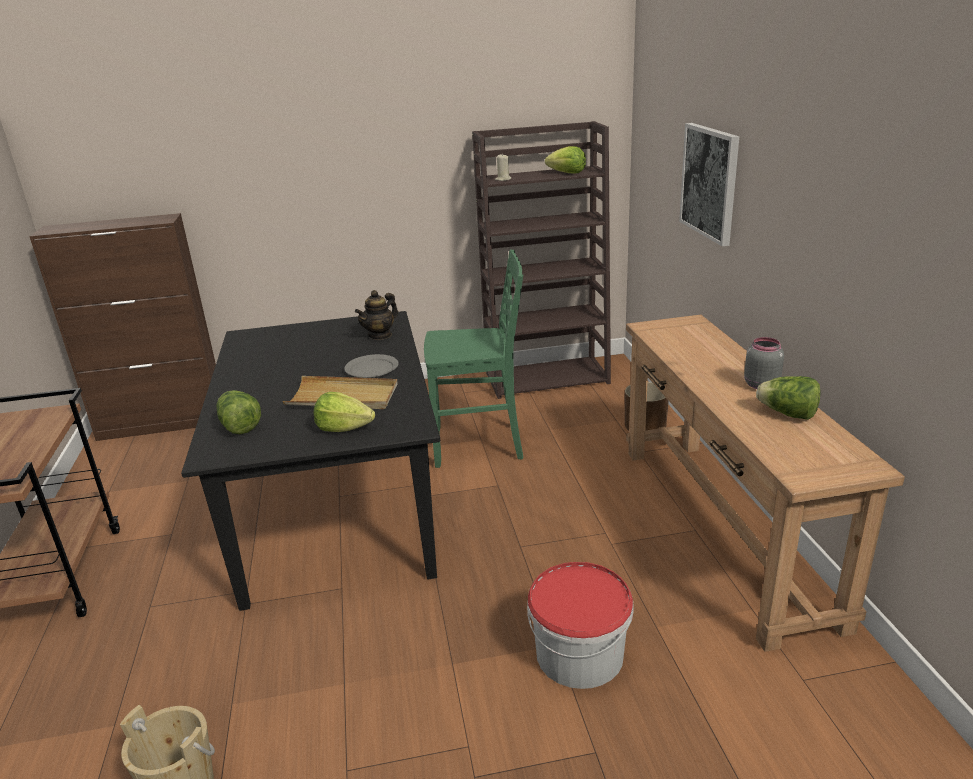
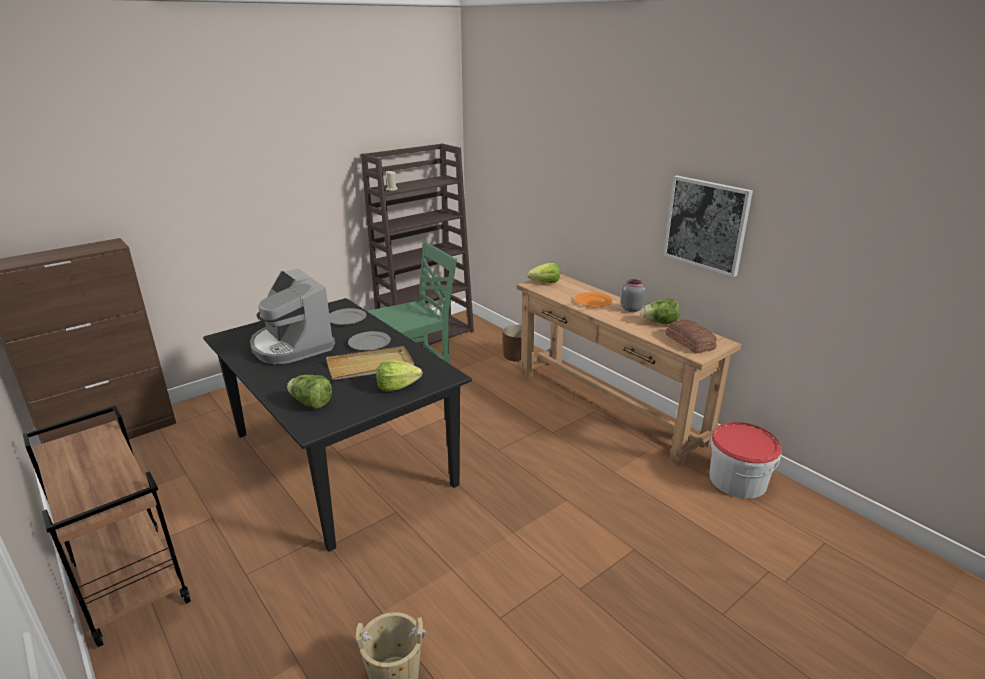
camera: 30 degrees left, 0 degrees up
(292, 357) = (291, 346): none -> coffee machine
(380, 335) = (347, 318): teapot -> grey plate
(567, 173) = (433, 182): lettuce -> lettuce (545, 283)
(579, 654) = (584, 500): bucket -> bucket (737, 479)
(710, 182) = (555, 184): picture -> picture (706, 224)
(712, 364) = (593, 301): none -> orange plate
(810, 453) = (690, 341): none -> bread

